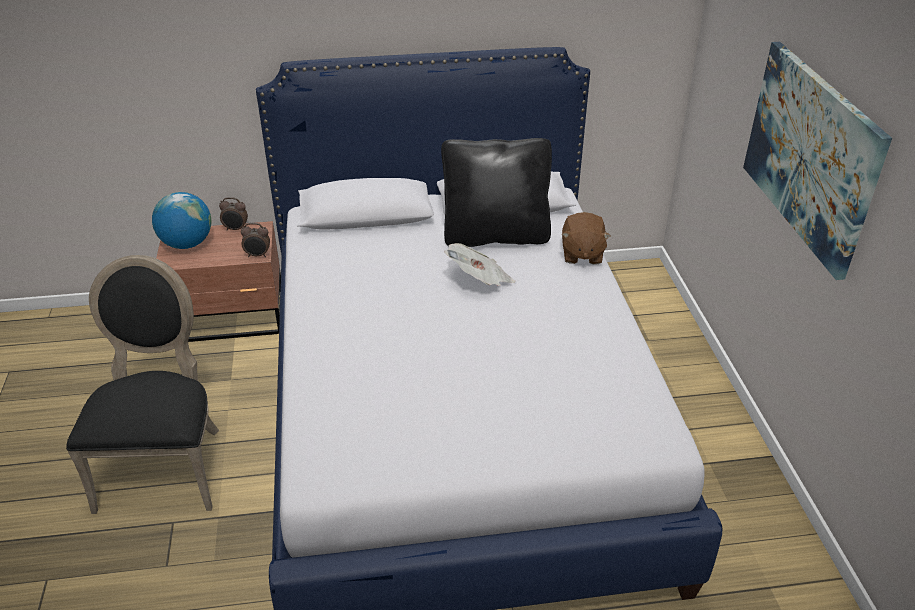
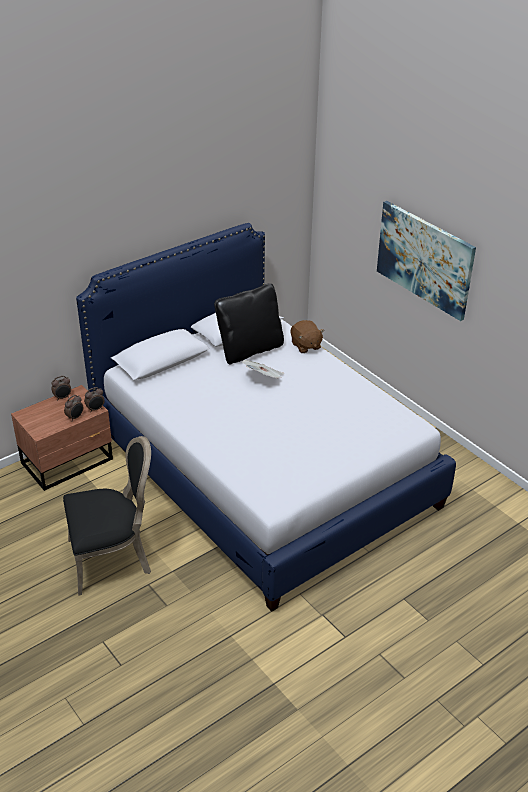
camera: 30 degrees left, 0 degrees up
(165, 465) = (113, 558): black chair -> black chair turned 105 degrees clockwise
(187, 244) = (39, 417): globe -> none
(225, 257) = (75, 417): none -> alarm clock

